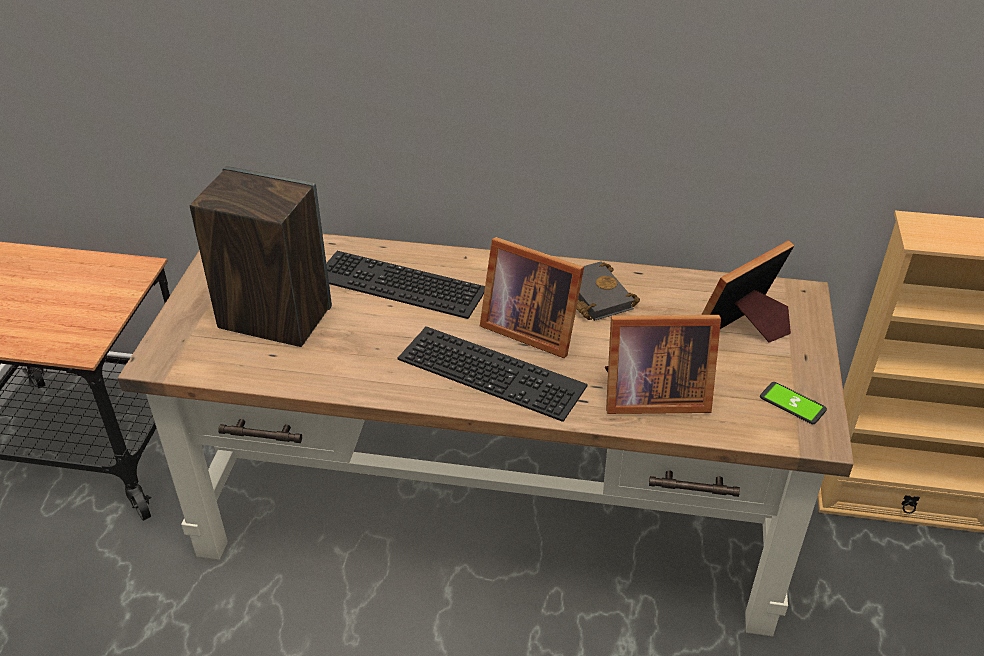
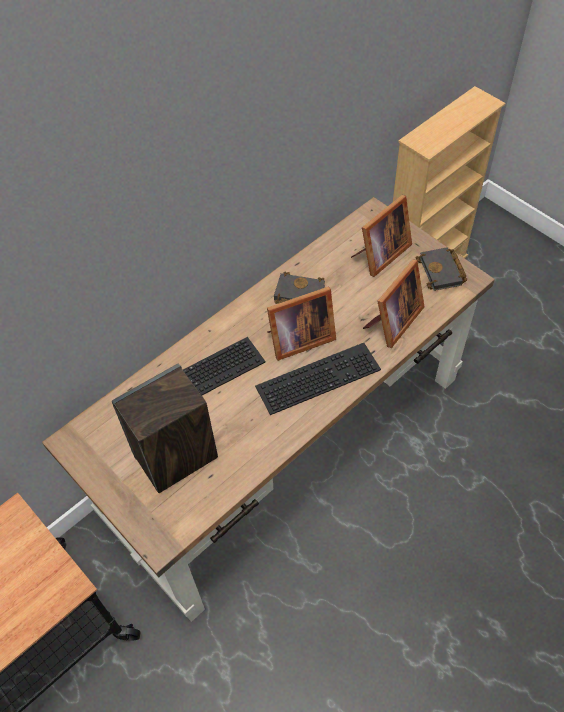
camera: 50 degrees left, 15 degrees up
(742, 332) = (379, 255): picture frame -> picture frame turned 135 degrees counterclockwise
(792, 404) = (442, 272): phone -> black book

